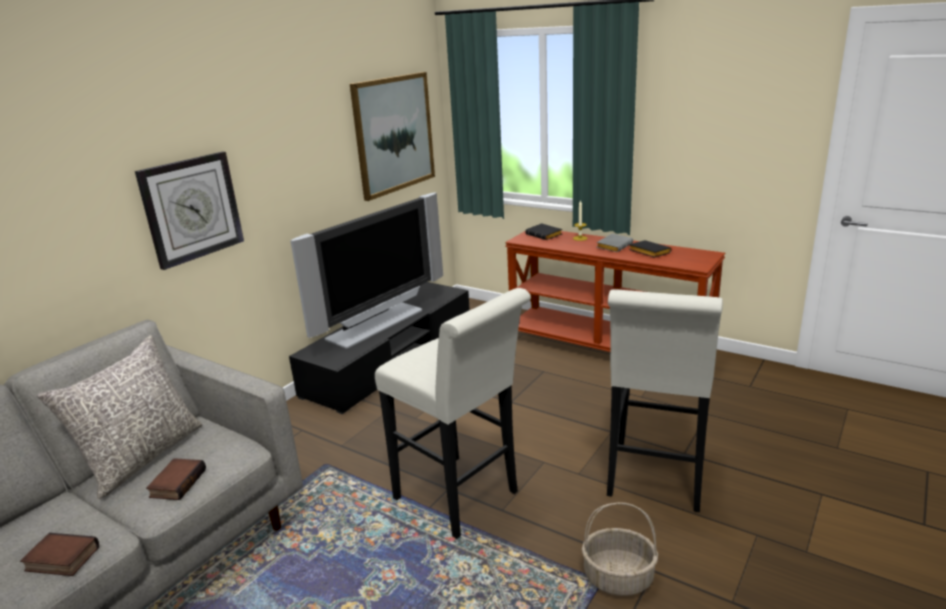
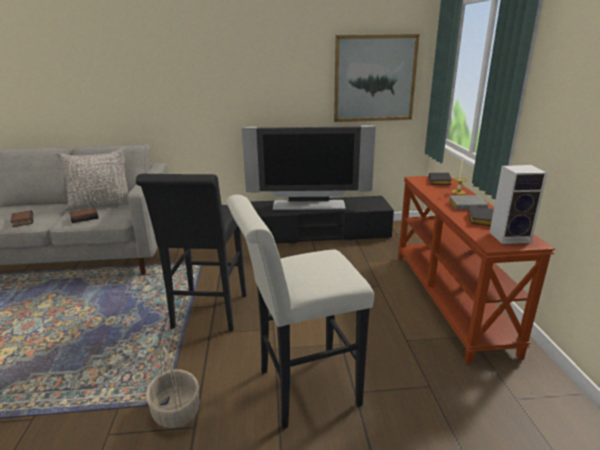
camera: 50 degrees right, 0 degrees up
(192, 208) = (197, 95): wall clock -> none
(462, 499) = (208, 315): white stool -> black stool
(692, 256) = (510, 237): none -> speaker

